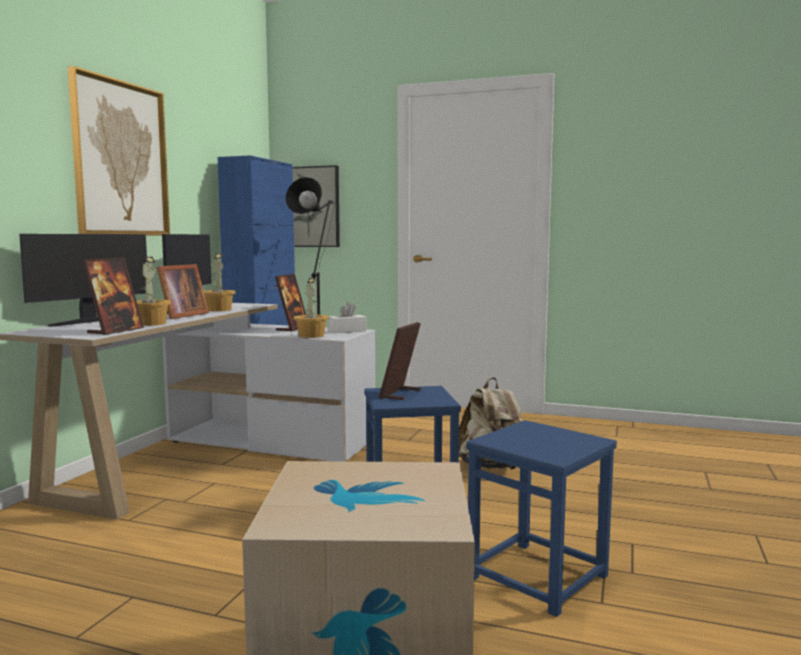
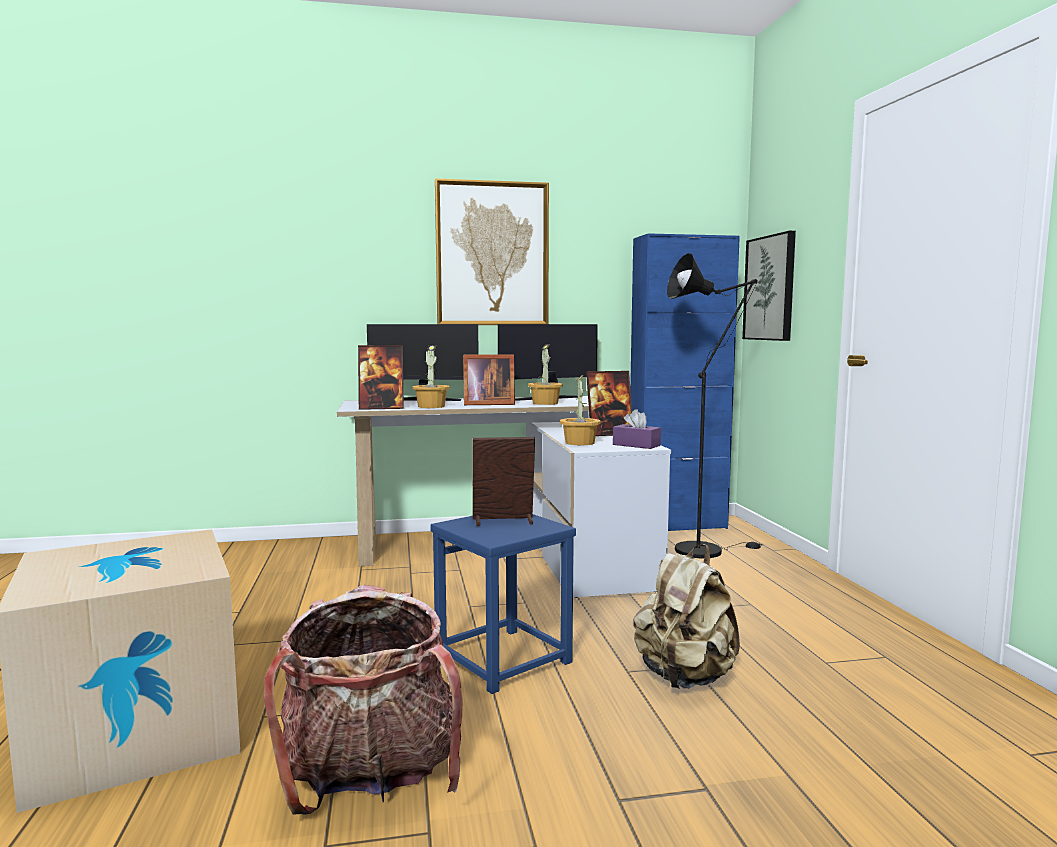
camera: 60 degrees right, 0 degrees up
(347, 331) = (636, 445): white tissue box -> purple tissue box
(538, 576) = (372, 782): blue stool -> backpack

